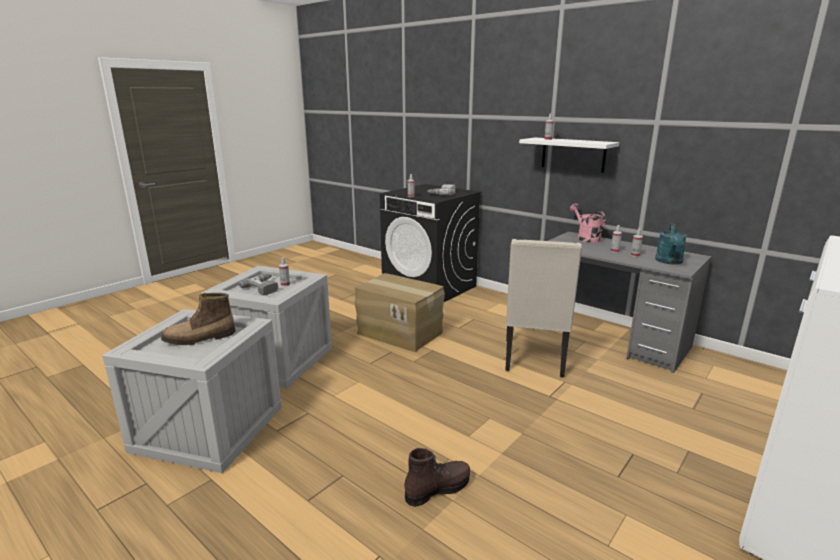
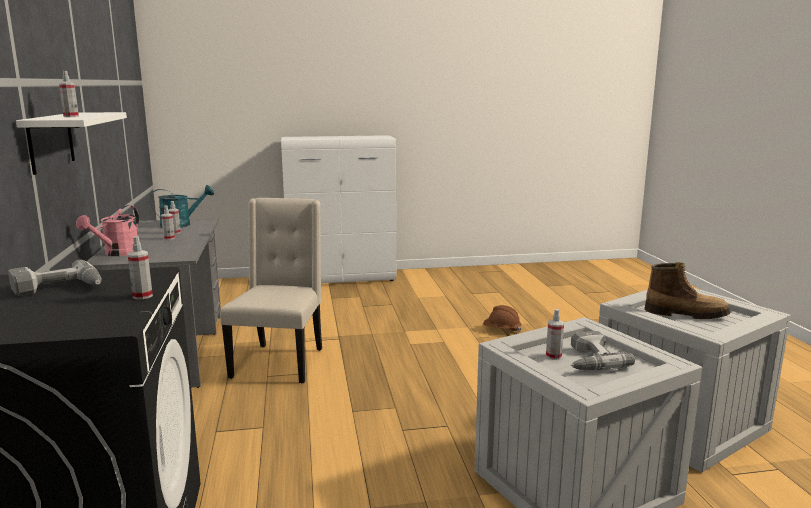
camera: 140 degrees left, 5 degrees down
(400, 332) = (346, 455): cardboard box -> none
(437, 489) = (501, 330): brown boot -> brown hard hat
(535, 359) = (280, 362): beige chair -> beige chair turned 45 degrees counterclockwise

